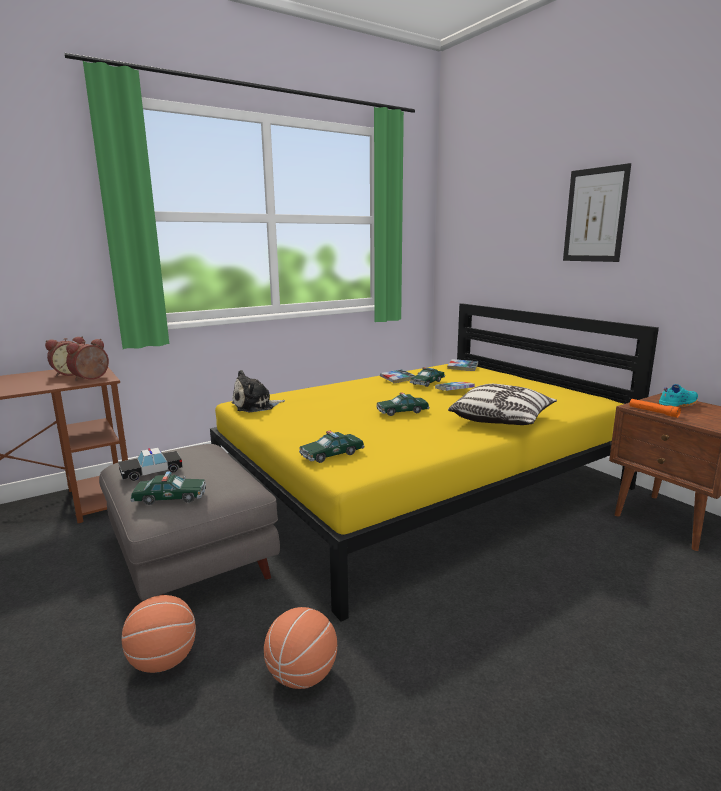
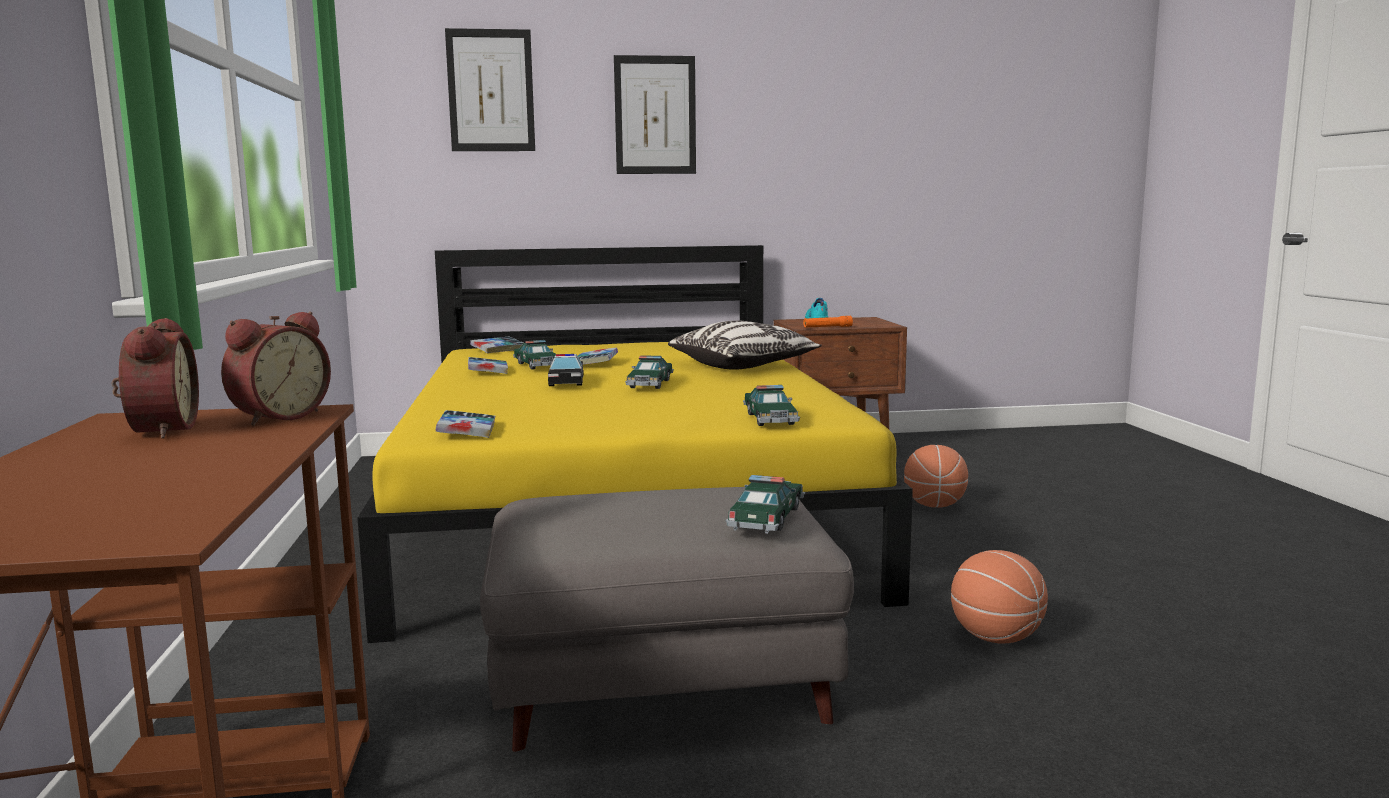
camera: 65 degrees left, 5 degrees down
(91, 378) = (278, 417): alarm clock -> alarm clock turned 120 degrees counterclockwise
(151, 471) = (636, 525): toy car -> toy car (566, 381)
(164, 660) = (931, 721): basketball -> basketball (934, 505)
(255, 406) = (467, 431): plush toy -> book
(500, 204) = (491, 90): none -> picture

